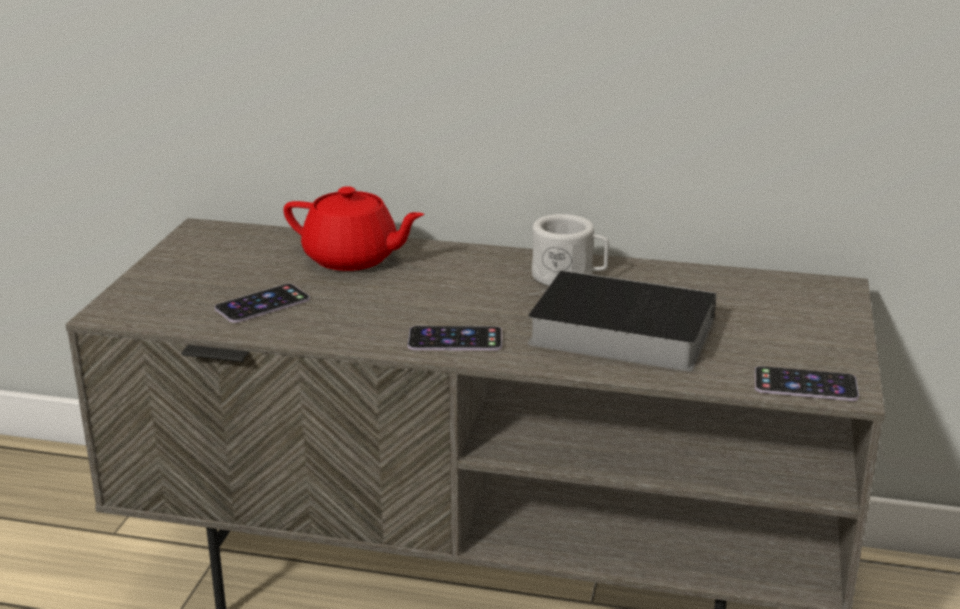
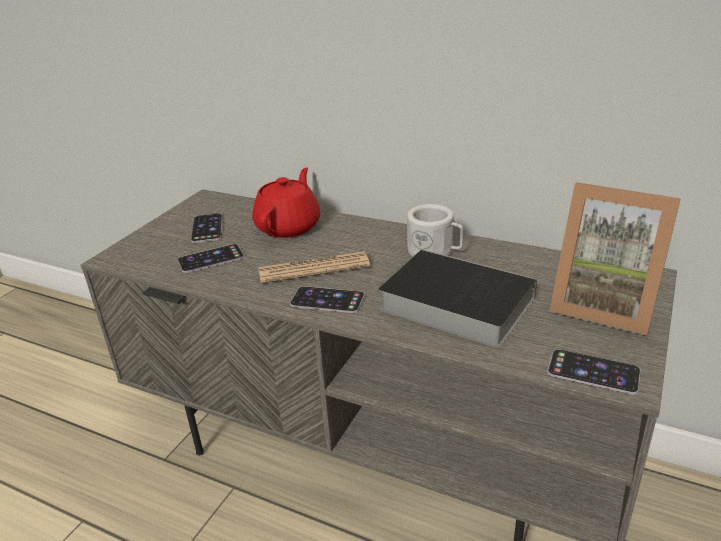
camera: 15 degrees right, 5 degrees up
(231, 267) = (207, 228): none -> phone
(352, 259) = (289, 226): red teapot -> red teapot turned 105 degrees counterclockwise
(416, 306) = (313, 268): none -> newspaper
(796, 320) = (604, 305): none -> picture frame

